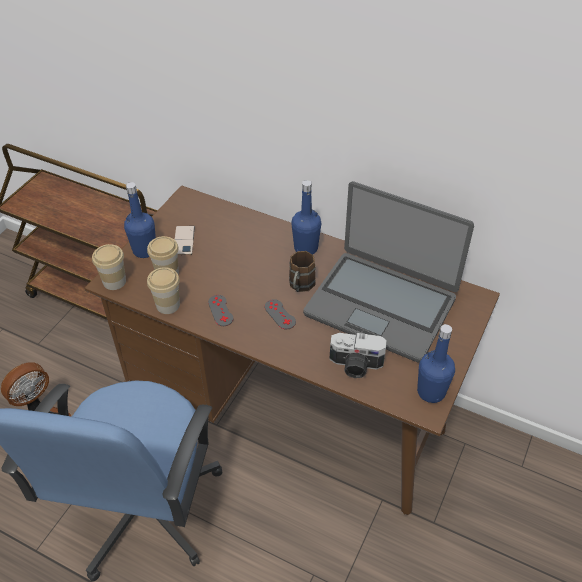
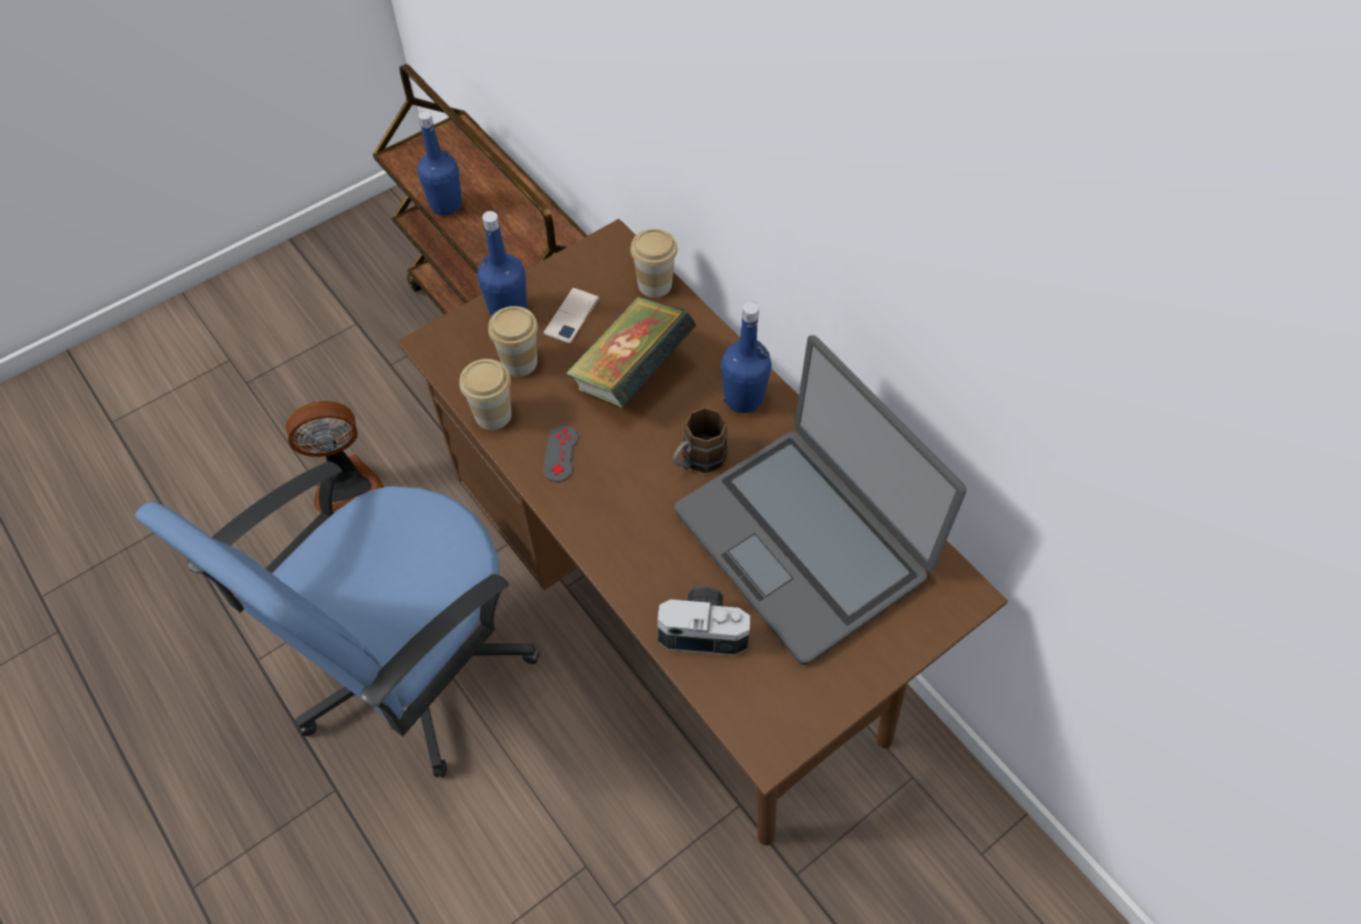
camera: 25 degrees right, 10 degrees up
(114, 281) = (441, 347): cup -> cup (655, 284)
(236, 257) = (631, 374): none -> book
(280, 314) = (641, 495): grey game controller -> none
(355, 365) = (704, 627): camera -> camera turned 150 degrees clockwise
(431, 392) = (792, 720): blue bottle -> blue bottle (446, 204)

